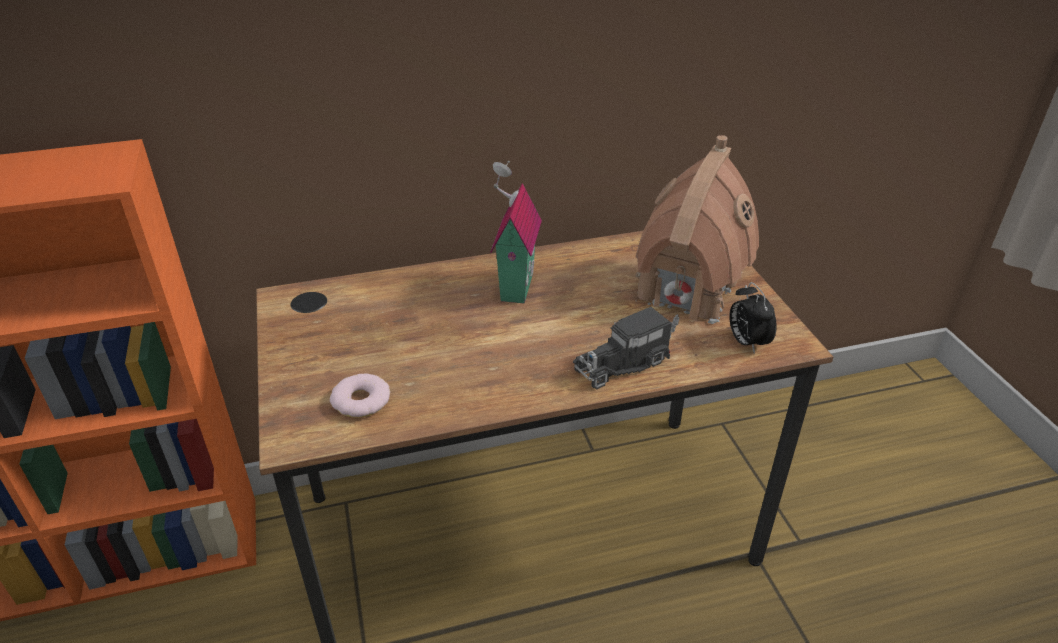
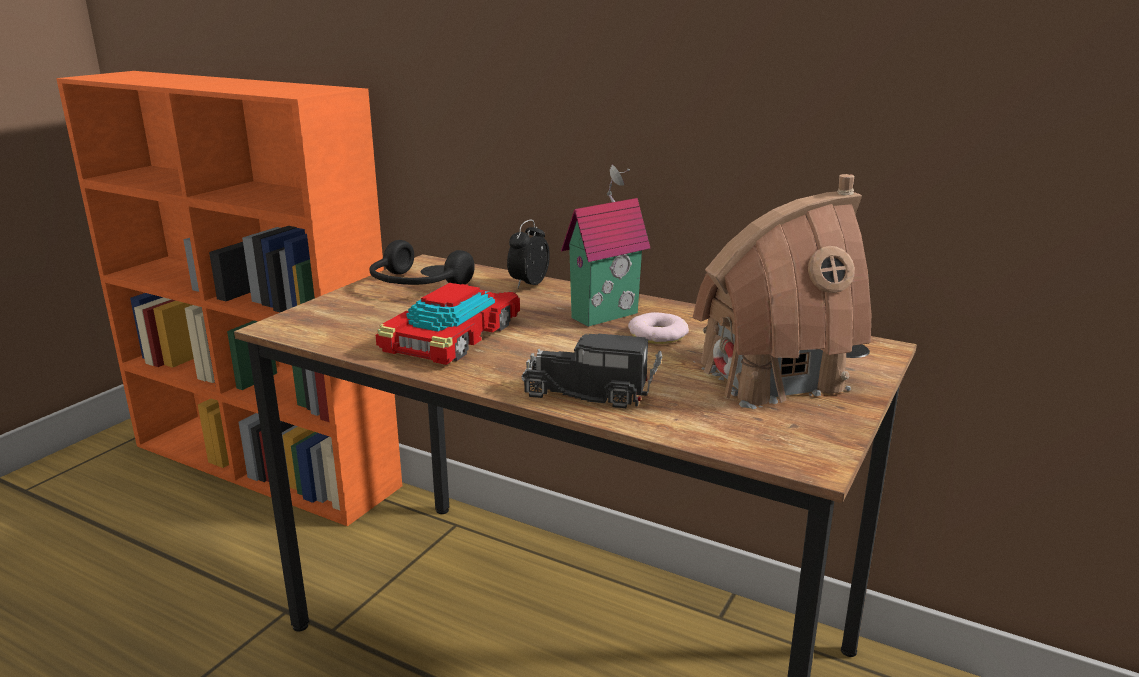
camera: 45 degrees right, 15 degrees down
(324, 329) = (415, 285): none -> black headphones
(361, 401) = (355, 327): donut -> donut (657, 335)
(454, 365) = (454, 336): none -> toy car
(746, 342) = (752, 435): alarm clock -> alarm clock (528, 284)

